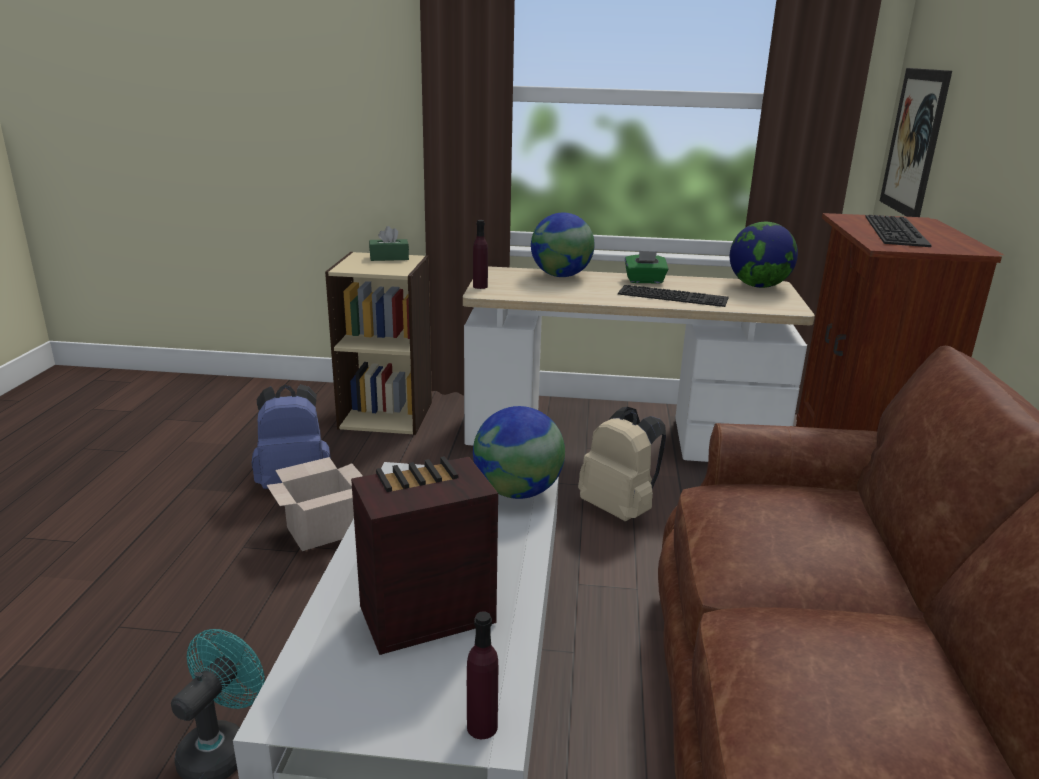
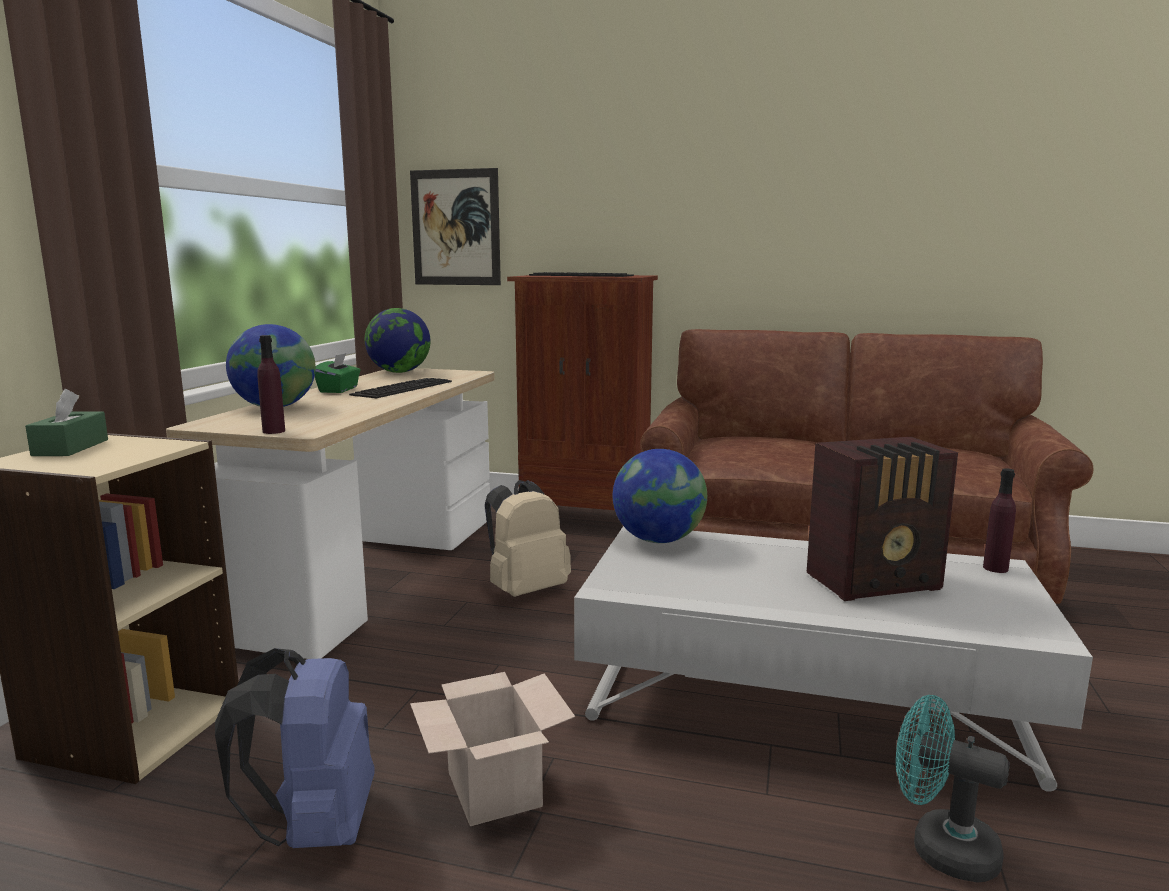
camera: 80 degrees left, 10 degrees down
(423, 615) = (876, 582): radio -> radio turned 90 degrees counterclockwise

